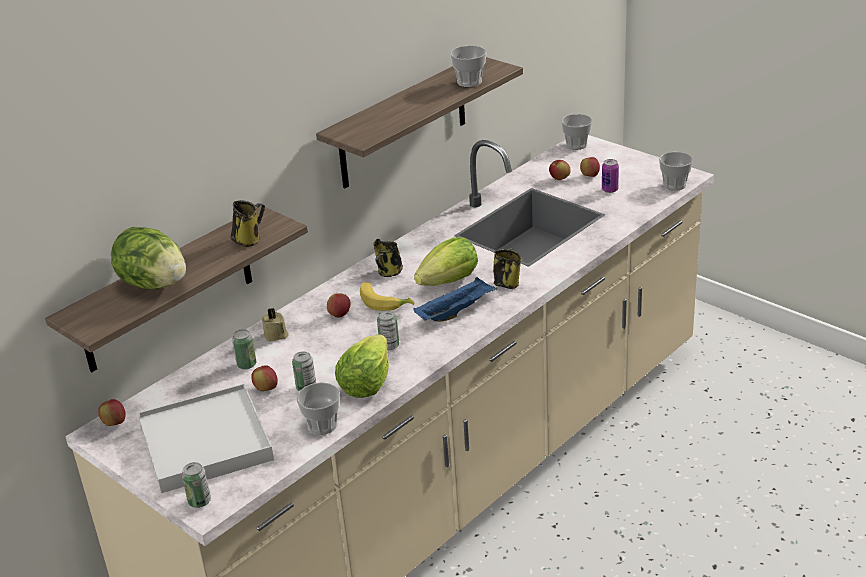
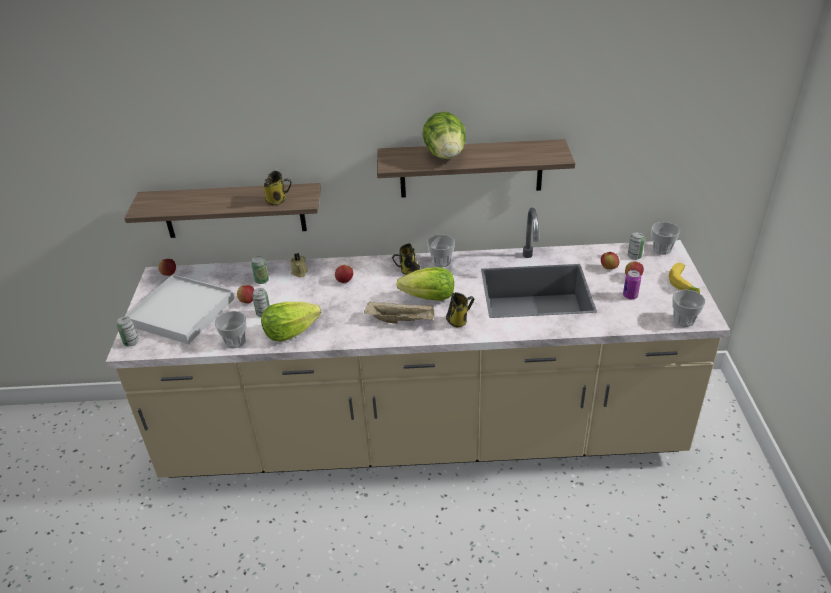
camera: 45 degrees right, 5 degrees up
(154, 284) = (200, 201): lettuce -> lettuce (445, 155)
(385, 302) = (377, 288): banana -> banana (684, 283)
(389, 346) = (336, 317): can -> can (634, 256)
(456, 312) = (401, 320): blue tray -> beige tray
(469, 82) = (520, 157): cup -> cup (441, 262)

